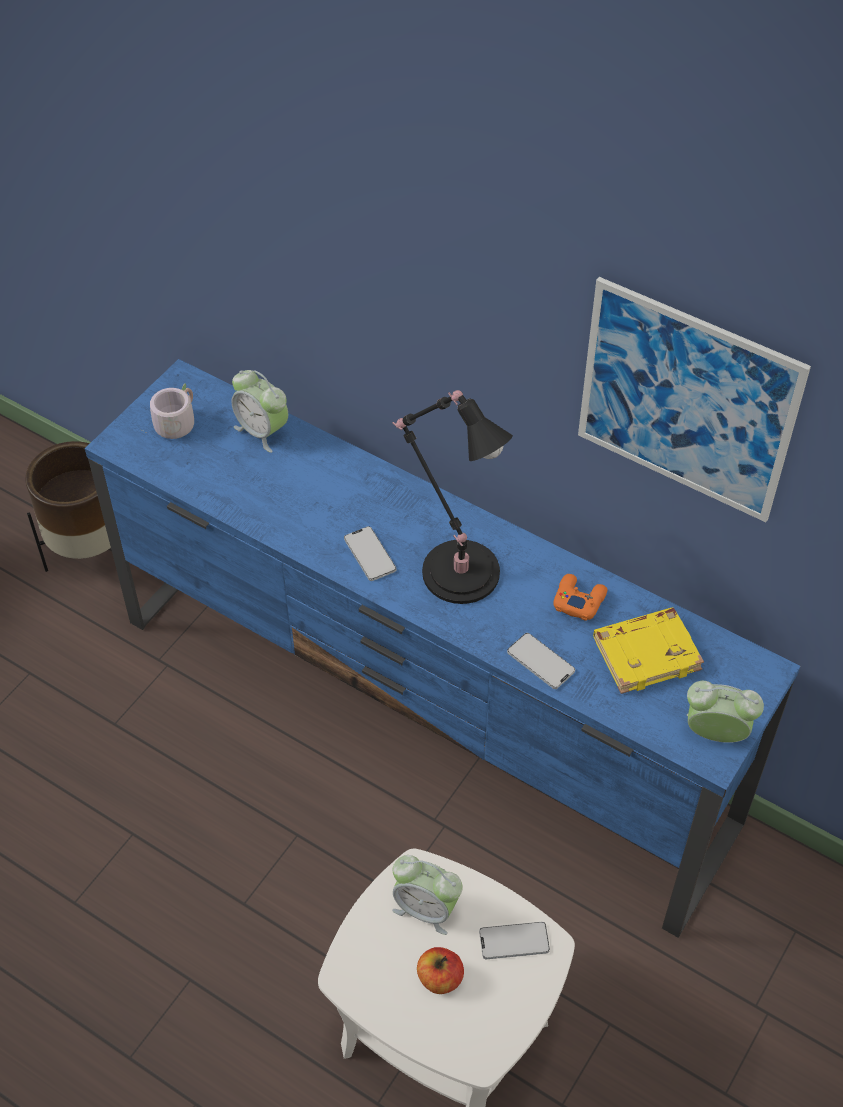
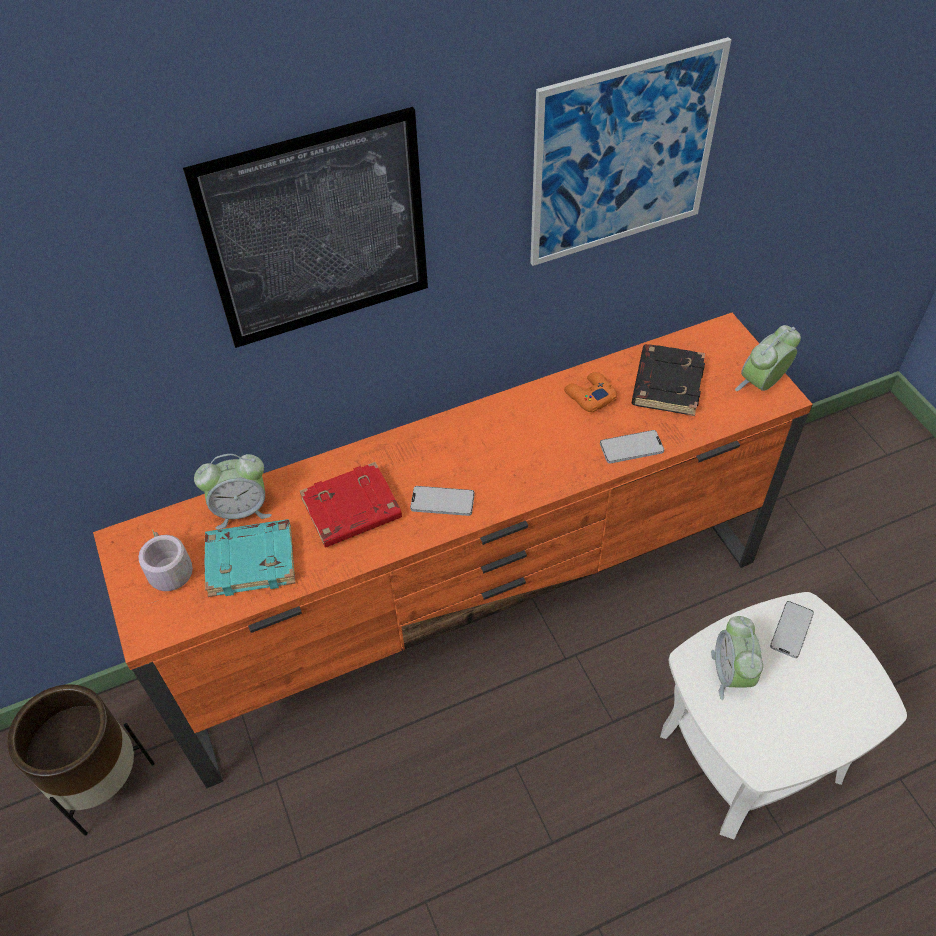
camera: 55 degrees left, 0 degrees up
(221, 466) = (252, 560): none -> turquoise book
(314, 500) = (351, 511): none -> red book
(393, 259) = (317, 232): none -> picture
(424, 721) = (475, 617): blue tv stand -> orange tv stand
(426, 908) = (731, 674): alarm clock -> alarm clock turned 120 degrees clockwise
(440, 978) = (799, 698): apple -> none
(456, 568) = (501, 452): black table lamp -> none
(646, 653) = (666, 383): yellow book -> black book

